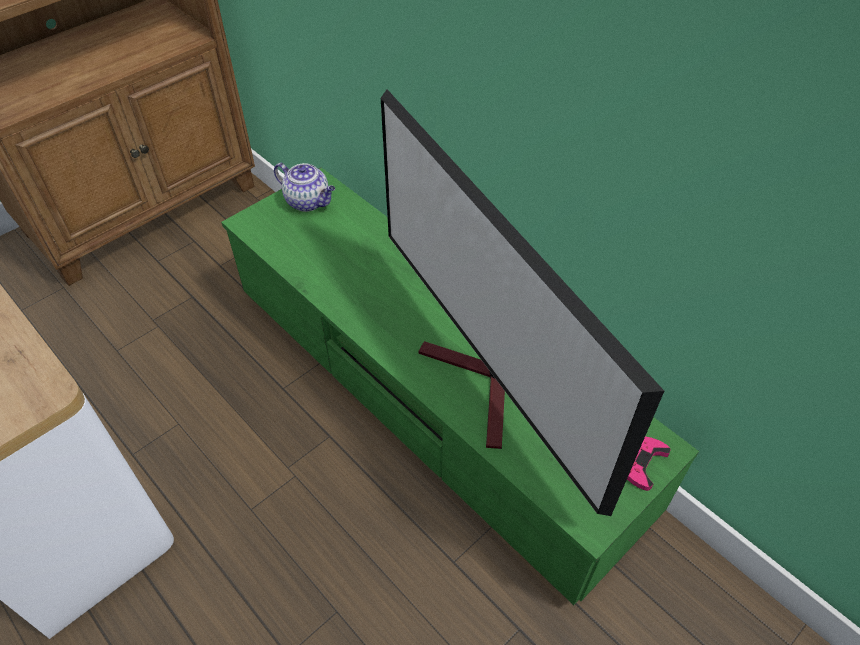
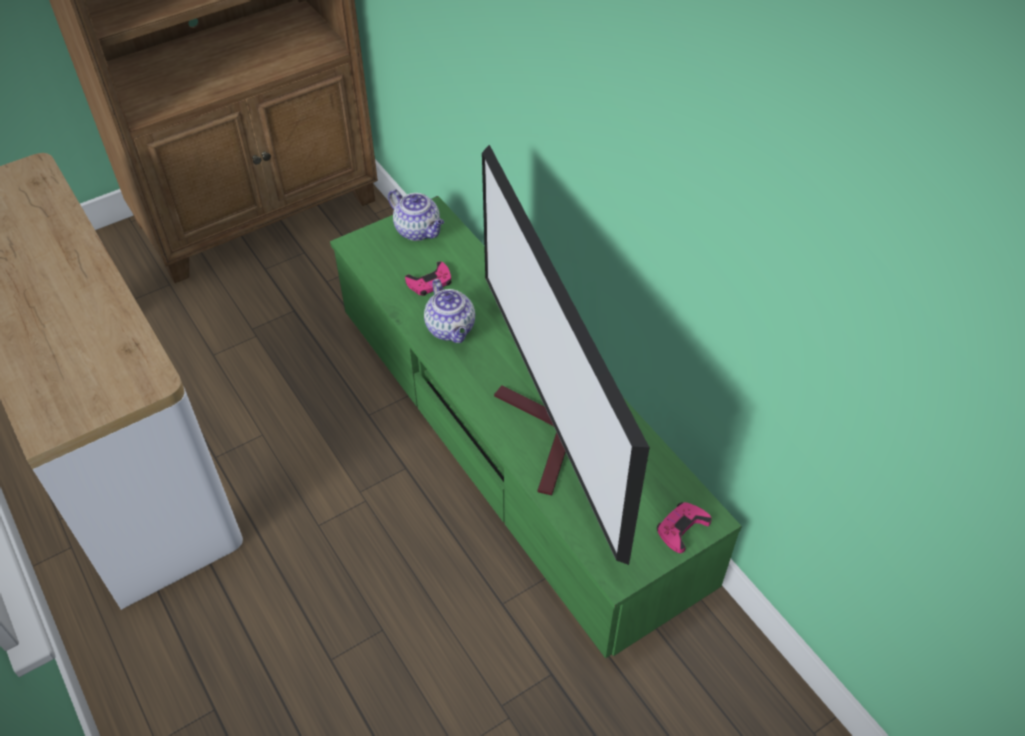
camera: 10 degrees right, 0 degrees up
(330, 249) = (430, 282): none -> pink game controller
(360, 292) = (451, 329): none -> teapot

